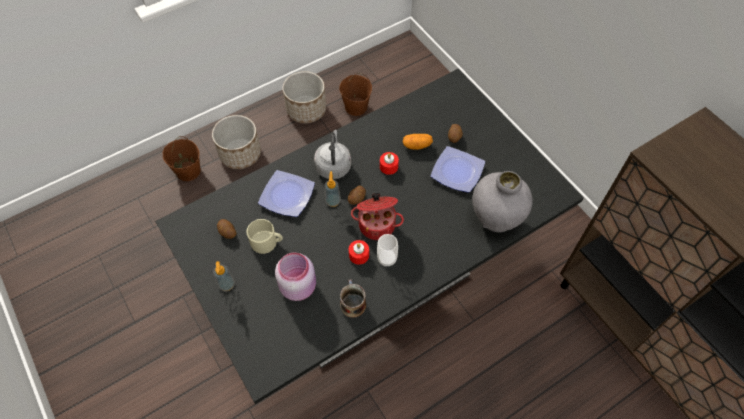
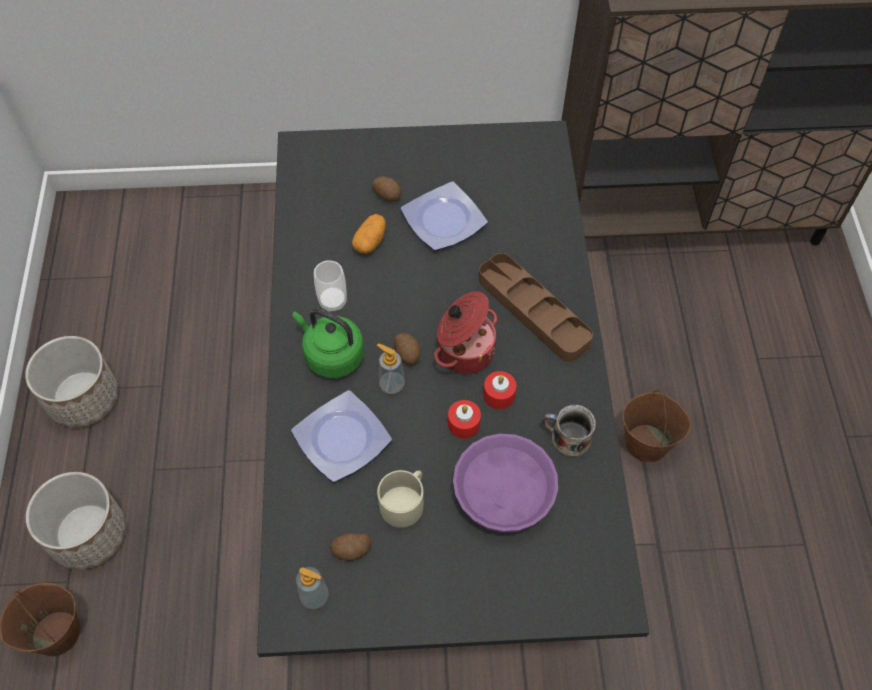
camera: 60 degrees left, 0 degrees up
(227, 285) = (443, 590): soap dispenser -> soap dispenser (314, 596)
(298, 286) = (502, 492): pink jar -> purple bowl
(333, 165) = (331, 355): grey kettle -> green kettle
(356, 107) = (135, 330): brown bucket -> brown bucket (647, 443)
(387, 259) = (524, 365): cup -> cup (333, 301)
(388, 166) = (381, 290): red candle -> red candle (463, 424)
(427, 246) = (533, 311): none -> brown tray
(495, 219) = (541, 219): grey vase -> none

